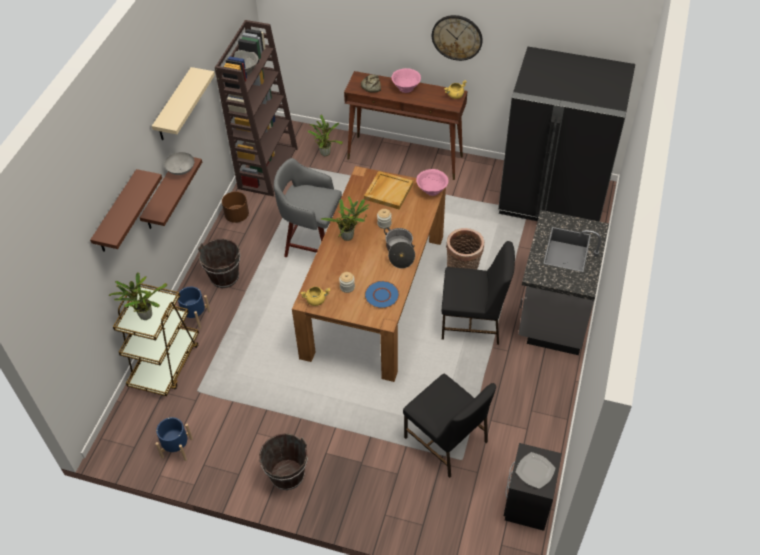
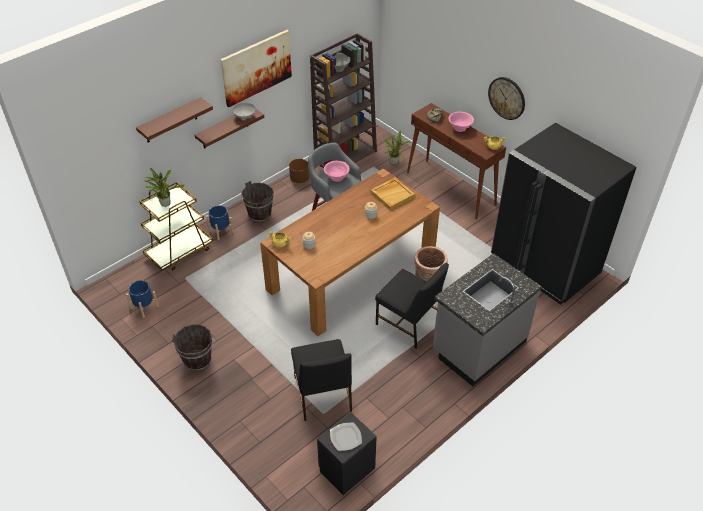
camera: 30 degrees right, 5 degrees down
(174, 106) = (256, 67): beige shelf -> picture
(349, 236) = (339, 213): potted plant -> none
(382, 295) = (328, 261): blue plate -> none
(399, 252) = (365, 238): cooking pot -> none
(432, 190) = (425, 207): pink bowl -> pink bowl (336, 177)

